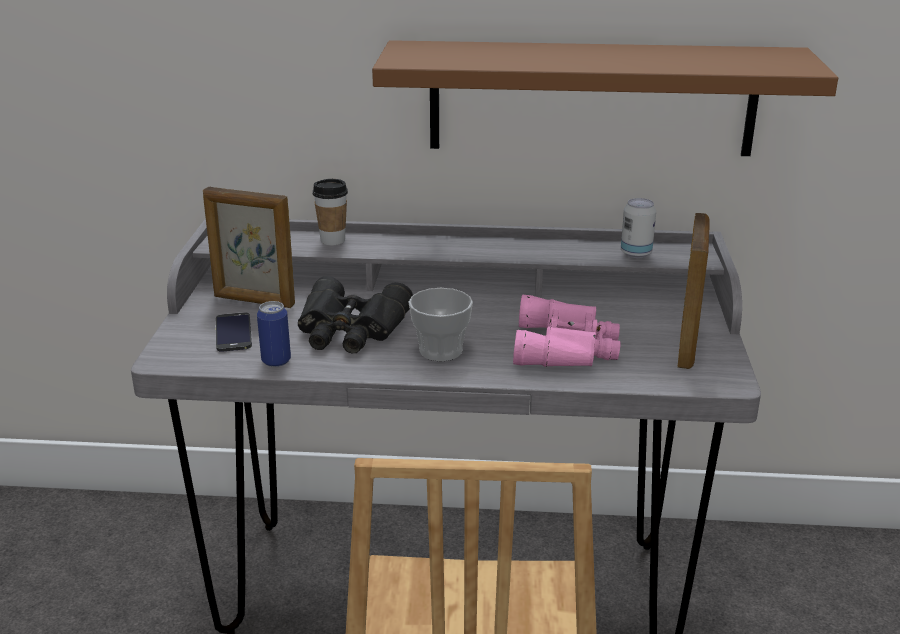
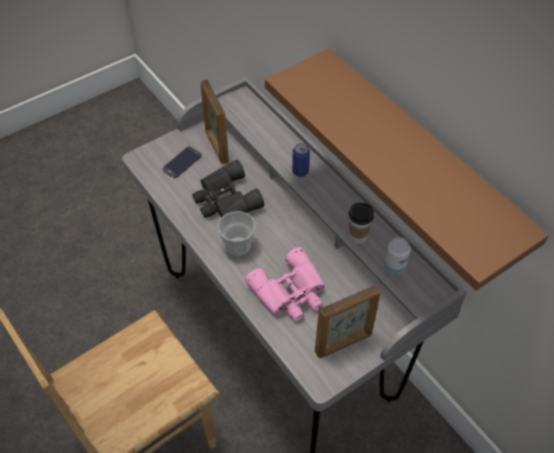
camera: 50 degrees right, 25 degrees up
(276, 361) = (172, 195): can -> can (300, 172)
(332, 240) = (275, 137): cup -> cup (357, 237)

